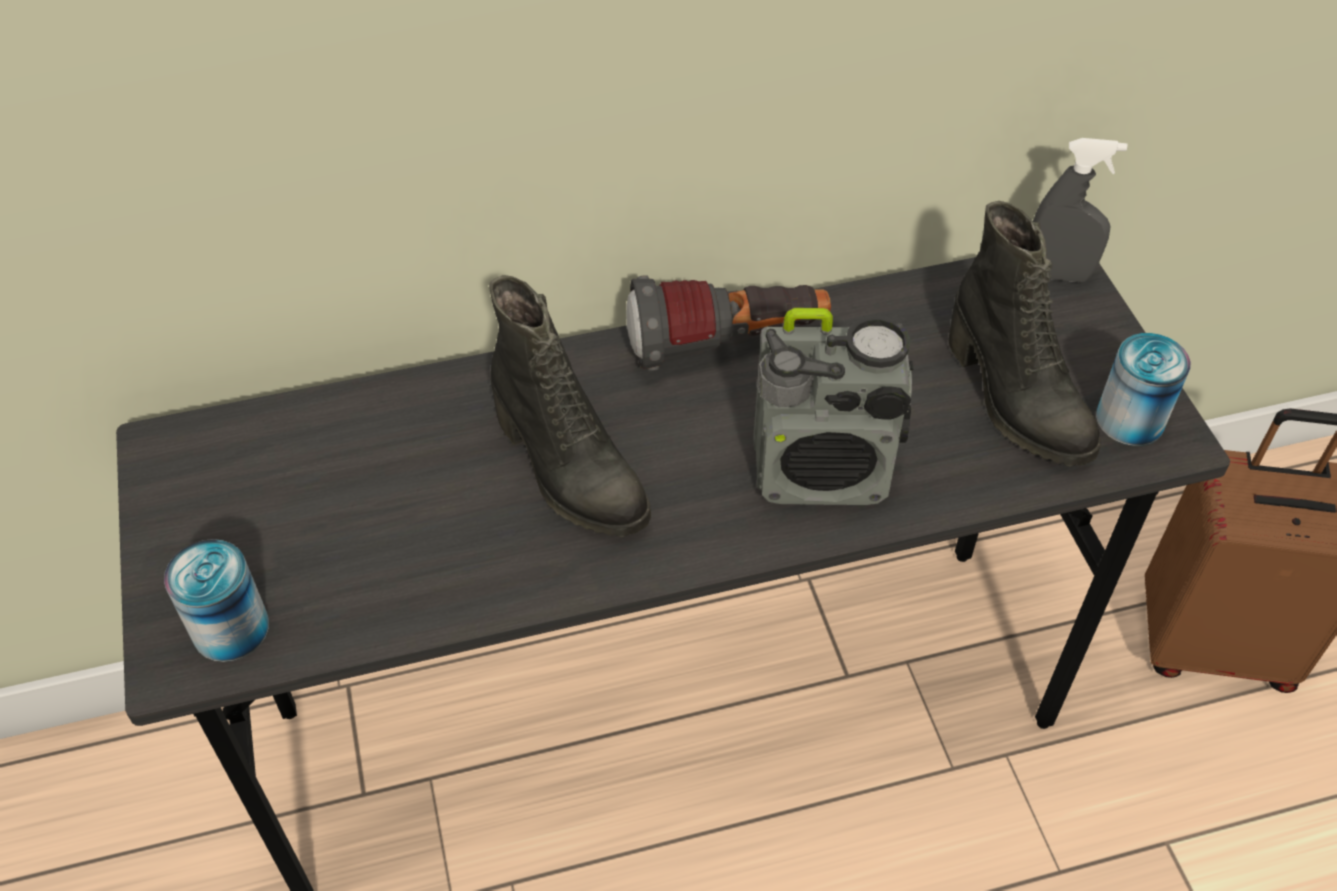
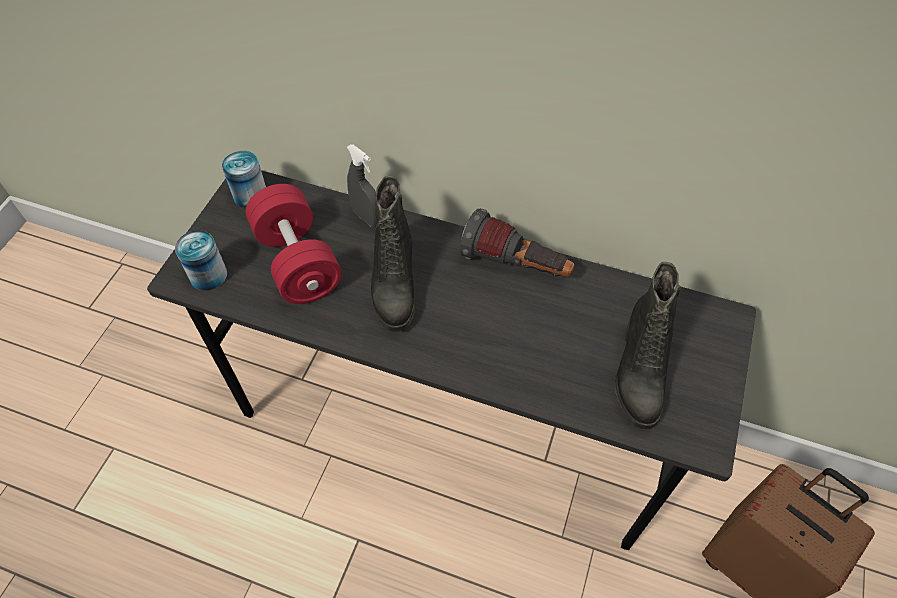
camera: 35 degrees right, 5 degrees up
(375, 521) = (298, 262): none -> red dumbbell
(823, 471) = (508, 353): radio -> none
(1057, 274) = (722, 321): grey spray bottle -> grey spray bottle (367, 218)
(1130, 419) = (692, 420): can -> can (250, 195)

